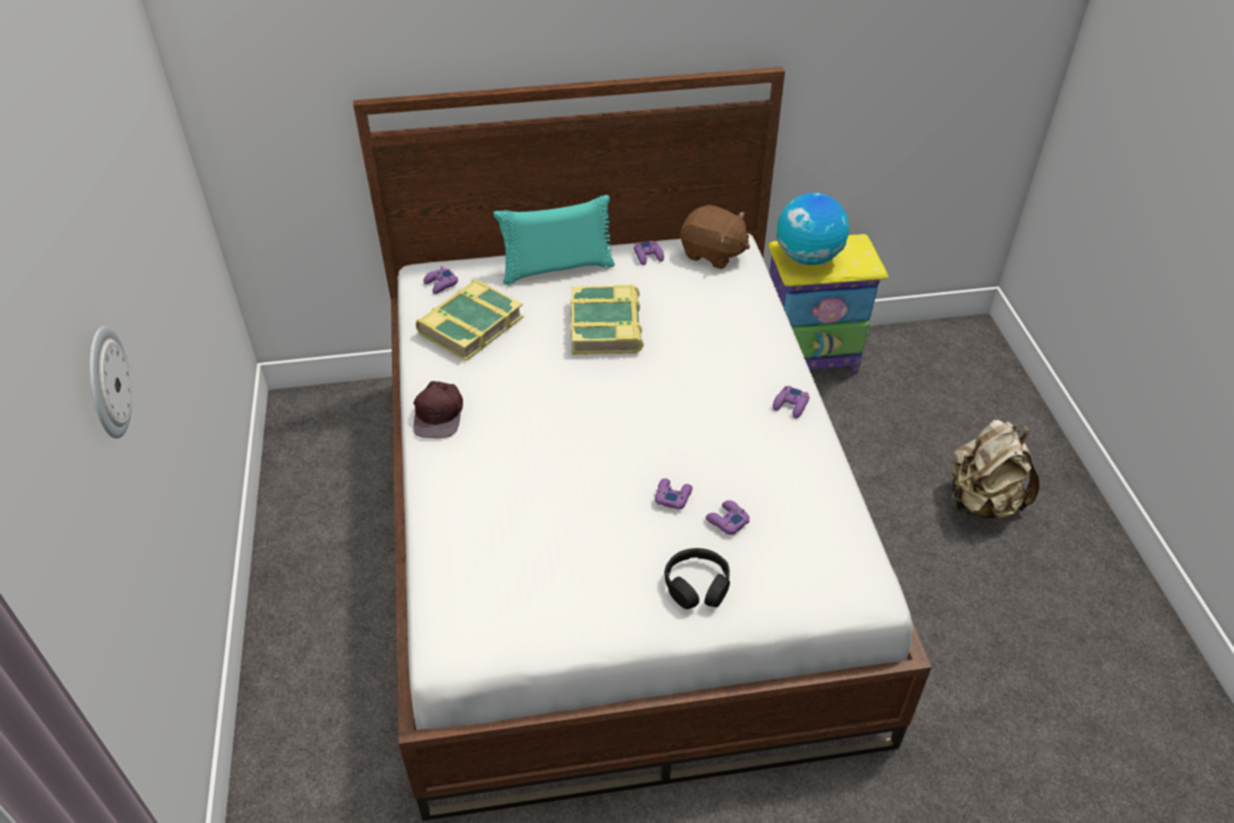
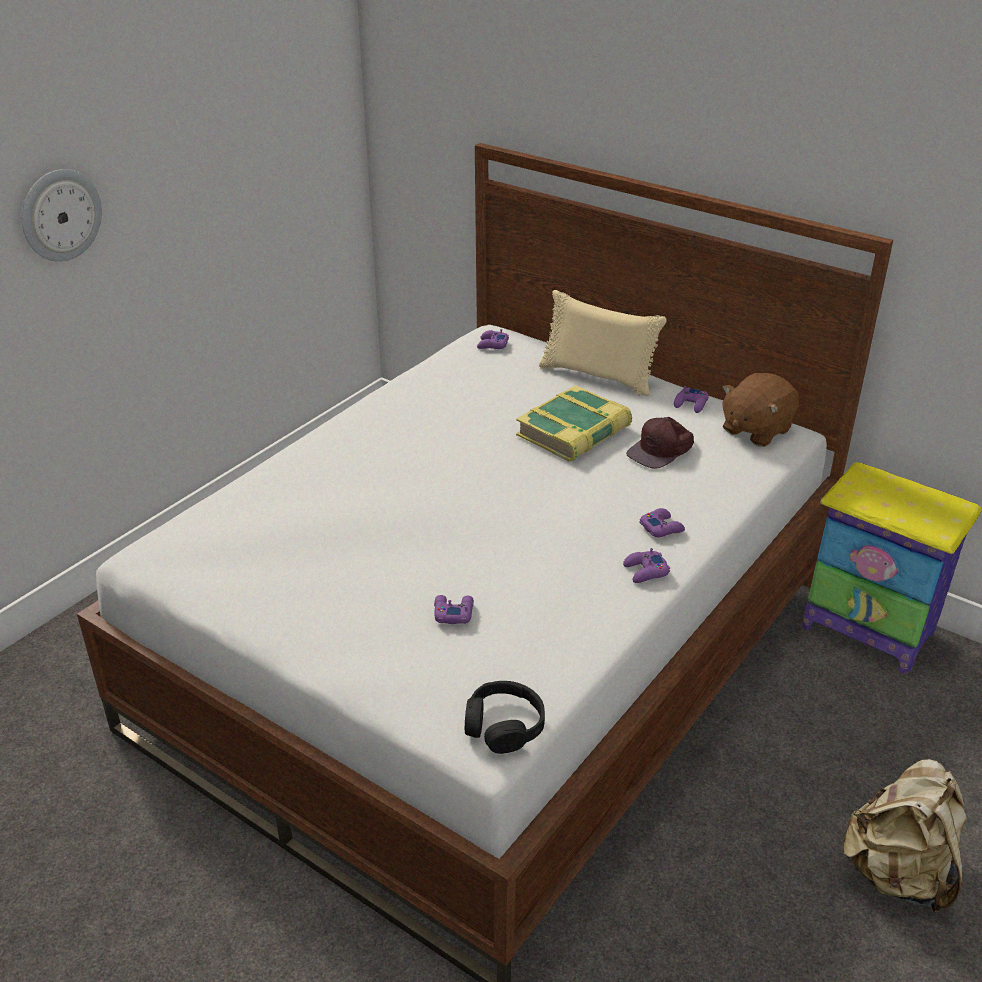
camera: 45 degrees right, 10 degrees down
(439, 413) = (363, 420): brown cap -> brown cap (661, 450)
(470, 325) = (471, 379): book -> none
(557, 268) = (598, 376): turquoise pillow -> beige pillow
(672, 496) = (438, 569): purple game controller -> purple game controller (661, 527)
(697, 585) = (358, 637): black headphones -> black headphones (503, 726)
(713, 254) = (755, 430): brown plush toy -> brown plush toy turned 60 degrees clockwise
(808, 258) = (876, 491): globe -> none

